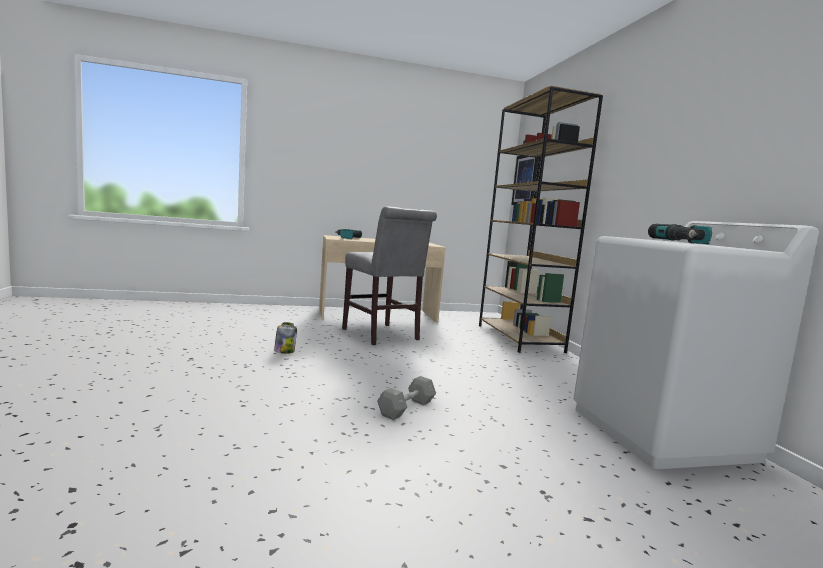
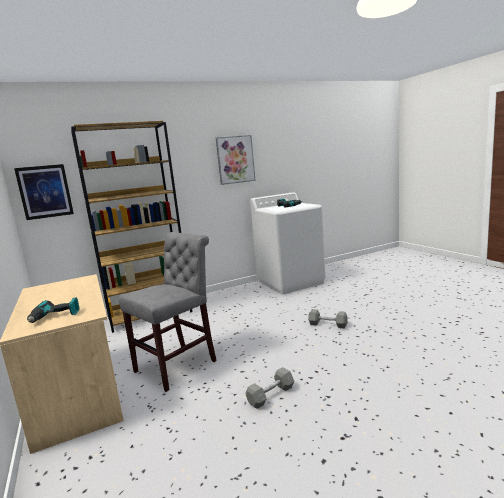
camera: 100 degrees left, 5 degrees up
(284, 351) = (271, 395): jar -> grey dumbbell
(699, 137) = (235, 159): none -> picture

